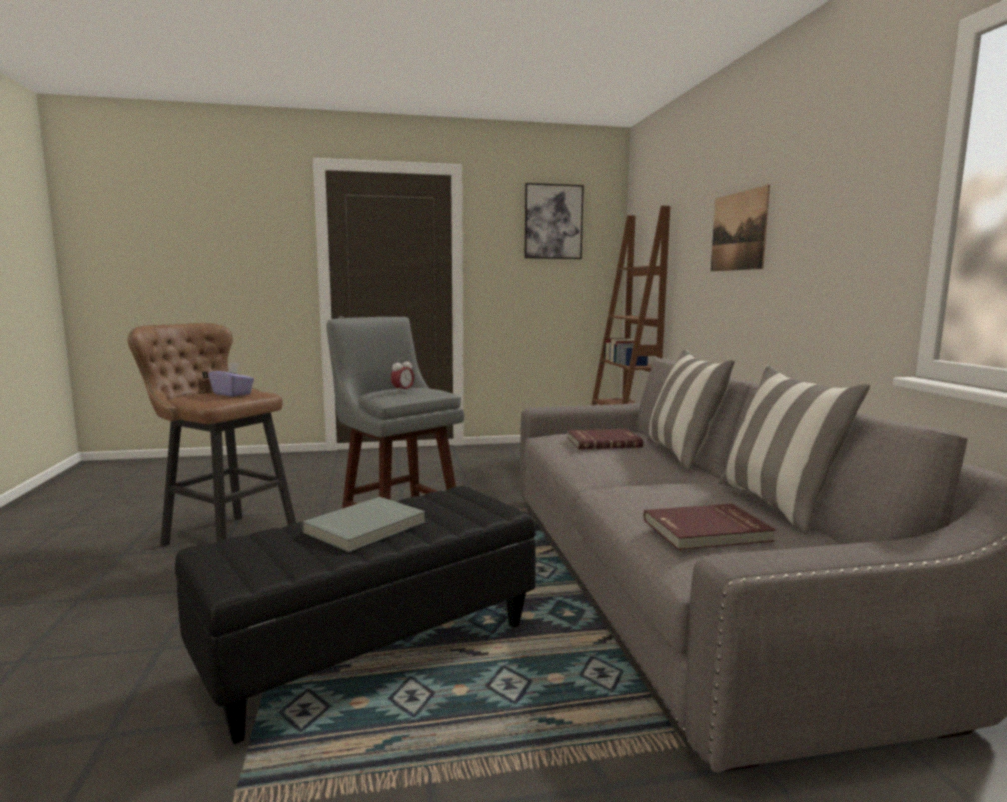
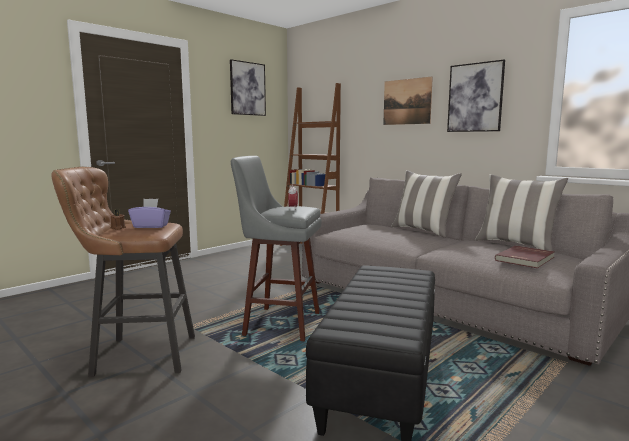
camera: 35 degrees left, 0 degrees up
(366, 527) = (383, 295): grey book -> none
(603, 442) = (376, 230): red book -> none
(822, 219) = (475, 97): none -> picture

